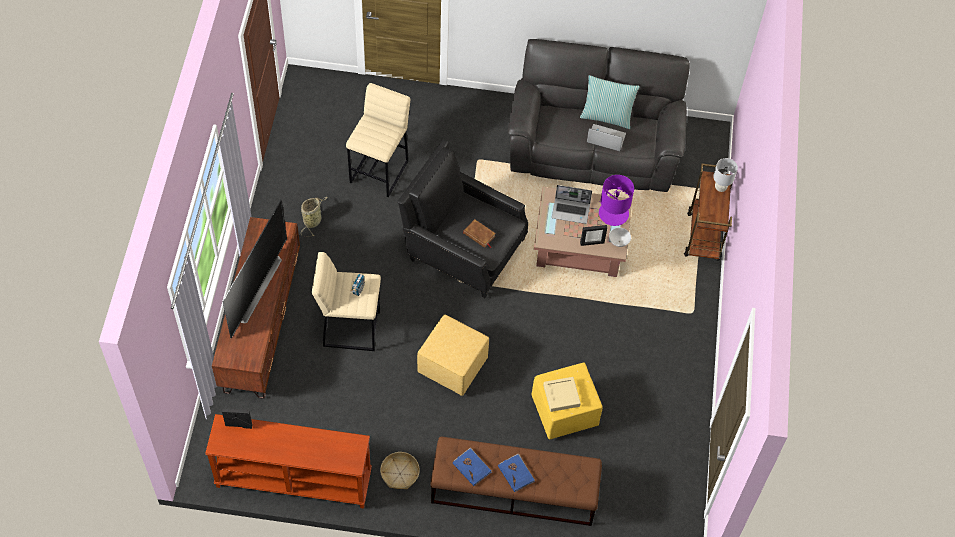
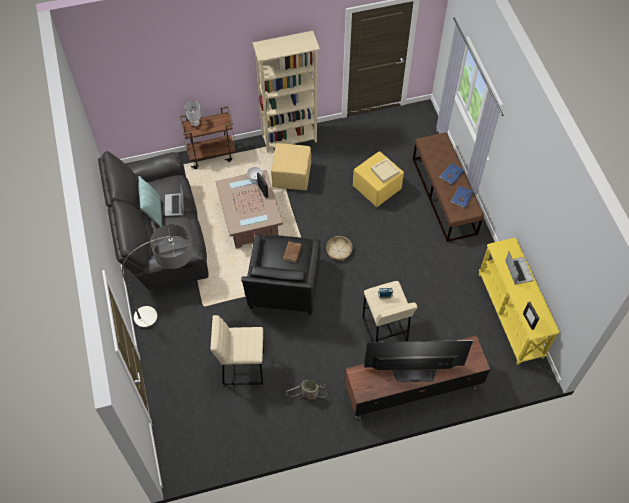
camera: 110 degrees left, 0 degrees up
(293, 480) = (511, 315): brown console table -> yellow console table
(399, 474) = (469, 258): basket -> basket (339, 251)
(453, 365) = (378, 258): yellow ottoman -> yellow ottoman (291, 176)
(486, 131) = (174, 311): none -> floor lamp
(571, 211) = (242, 211): laptop -> laptop (518, 271)
(613, 213) = (233, 187): purple table lamp -> none
(695, 339) = (290, 139): none -> beige bookcase

